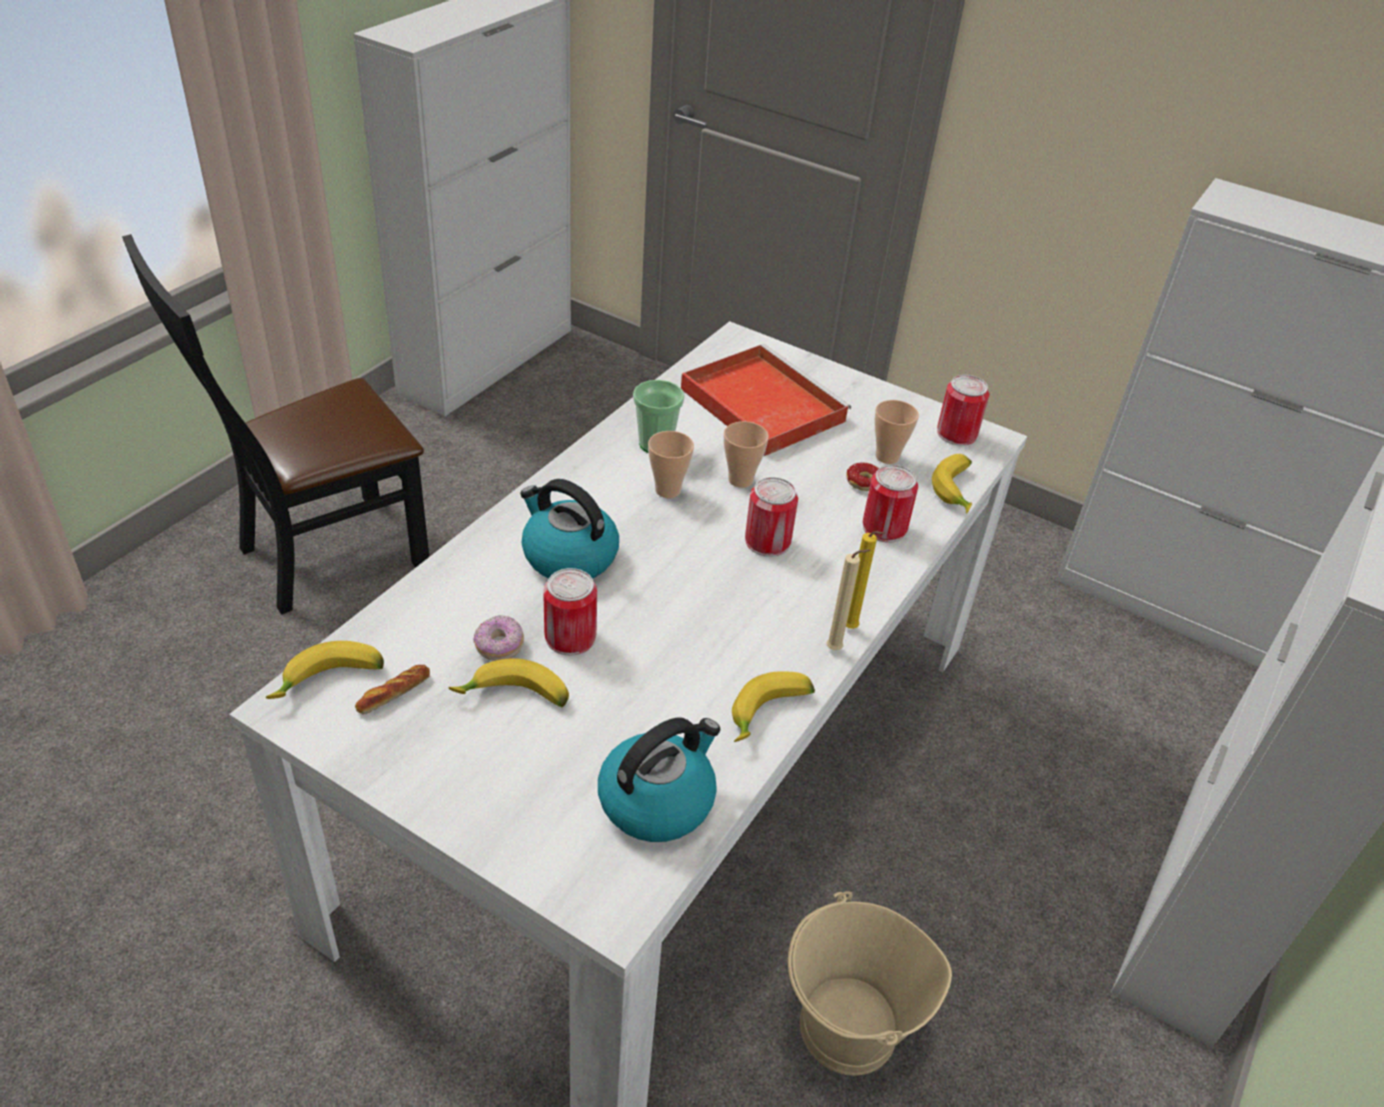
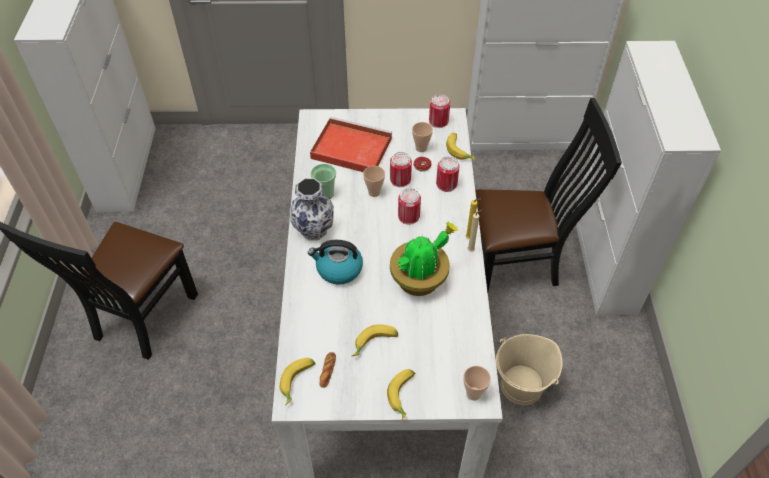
camera: 30 degrees left, 10 degrees up
(499, 646) = (348, 326): donut -> none
(570, 637) = (372, 305): can -> can (400, 179)
(584, 483) = (313, 230): none -> vase
(657, 800) = (461, 351): kettle -> none
(668, 490) = (350, 214): cup -> cup (473, 393)
(695, 645) = (420, 279): none -> potted plant
(770, 715) = (471, 292): banana -> banana (404, 395)
(1010, 809) = (518, 264): none -> black chair

